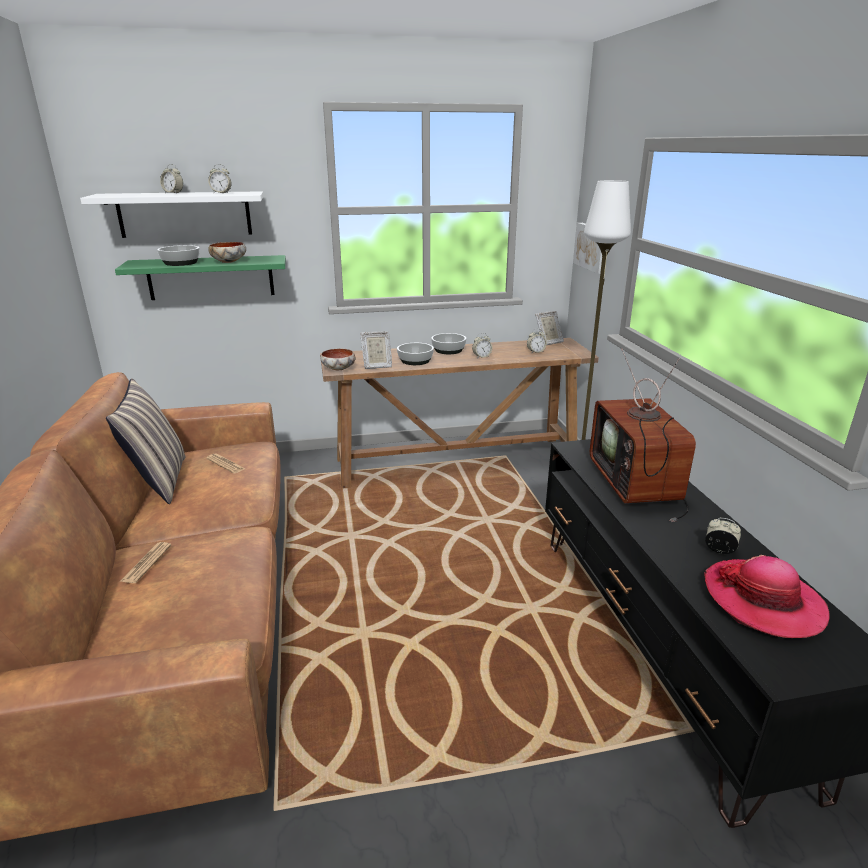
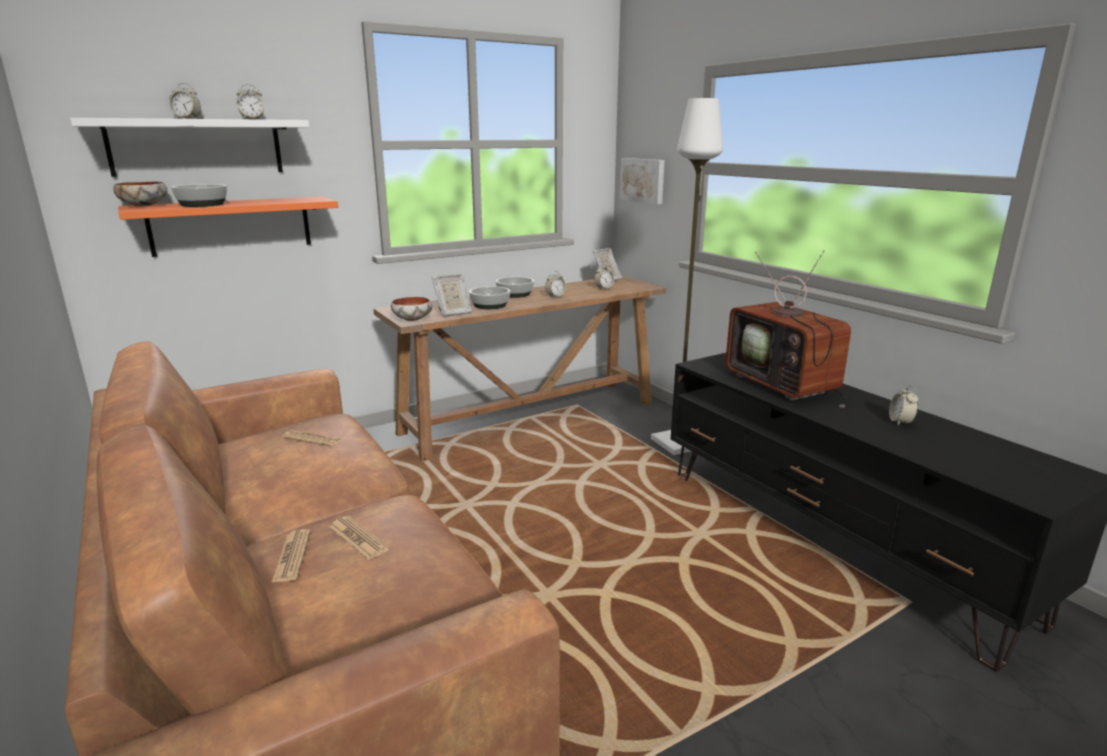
camera: 20 degrees left, 5 degrees down
(159, 481) = (230, 471): pillow -> none
(194, 559) = (358, 538): none -> newspaper
(211, 277) = (231, 225): green shelf -> orange shelf
(229, 261) = (265, 202): bowl -> bowl (144, 205)
(719, 550) = (900, 422): alarm clock -> alarm clock turned 90 degrees counterclockwise
(763, 601) = (970, 451): hat -> none

